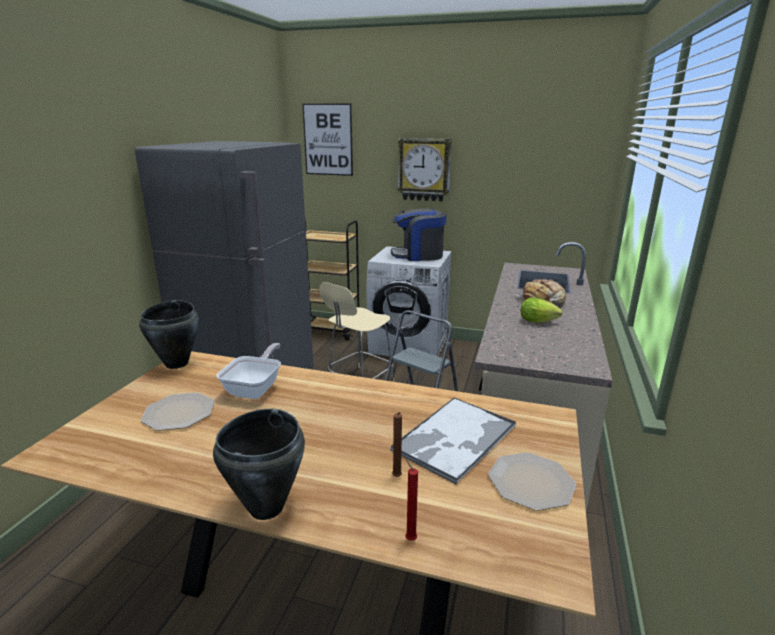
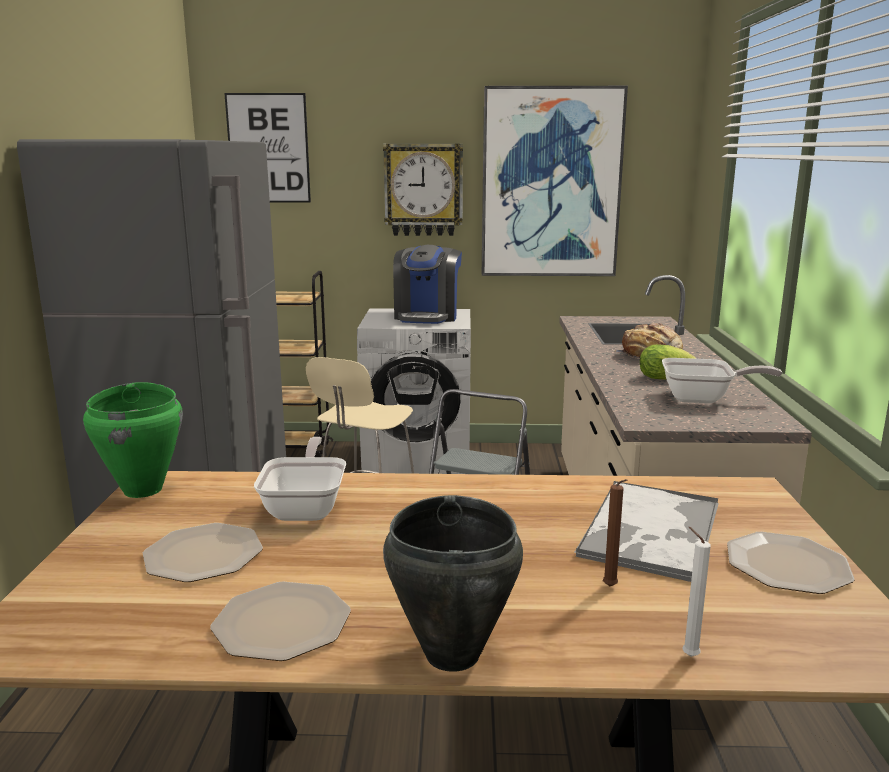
camera: 15 degrees left, 5 degrees down
(177, 363) = (144, 489): black cooking pot -> green cooking pot
(189, 466) = (282, 622): none -> plate
(409, 538) = (687, 655): red candle -> white candle
(418, 255) = (427, 316): coffee machine -> coffee machine turned 60 degrees counterclockwise
(511, 168) = (550, 183): none -> picture
(552, 342) = (703, 399): none -> frying pan

